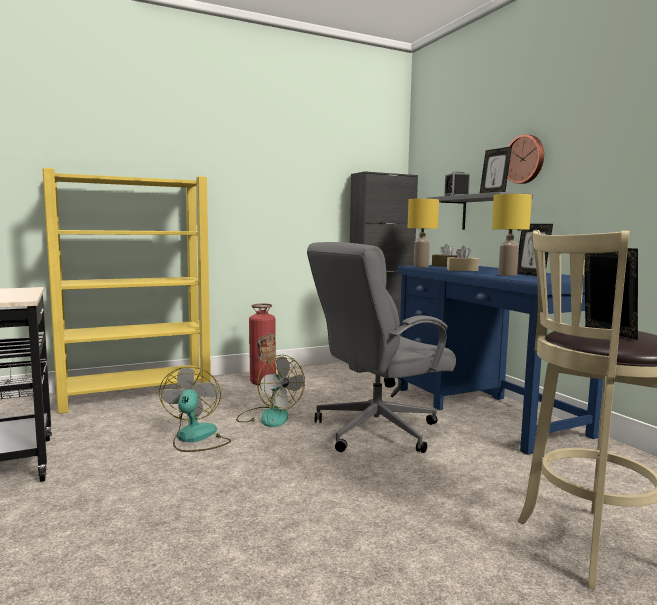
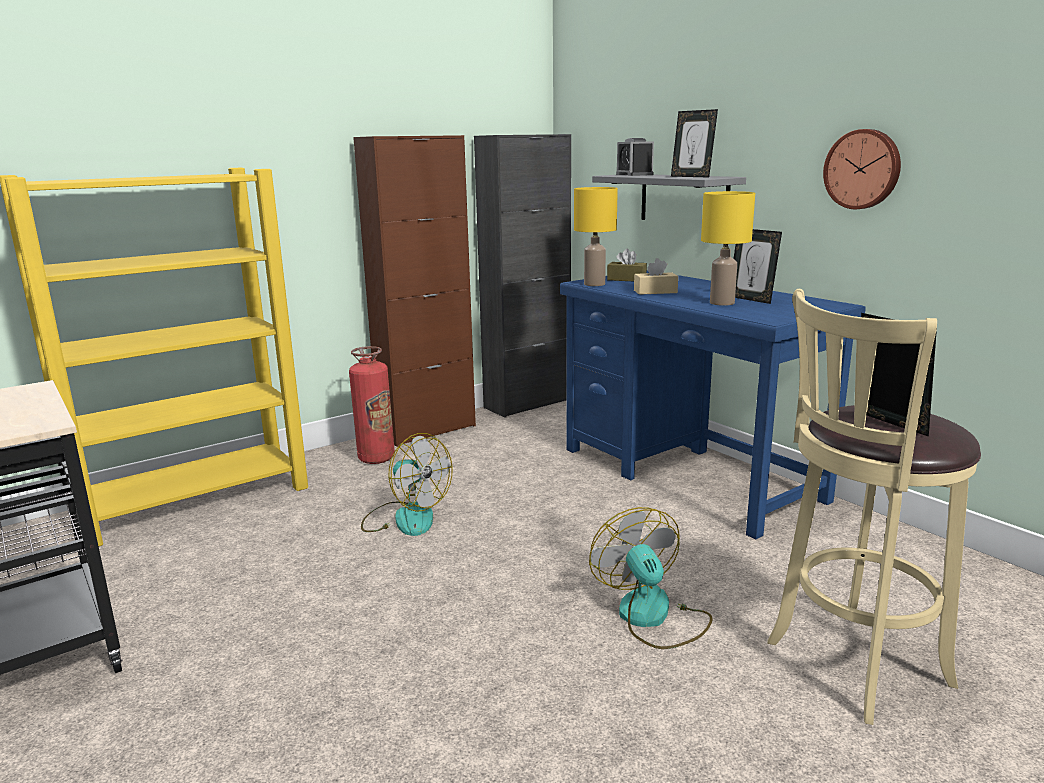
camera: 10 degrees left, 10 degrees up
(195, 438) = (315, 568): fan -> fan (652, 617)
(303, 370) = (427, 430): none -> brown cabinet
(377, 430) = (559, 523): grey office chair -> none
(525, 159) = (734, 126): wall clock -> wall clock (863, 169)

